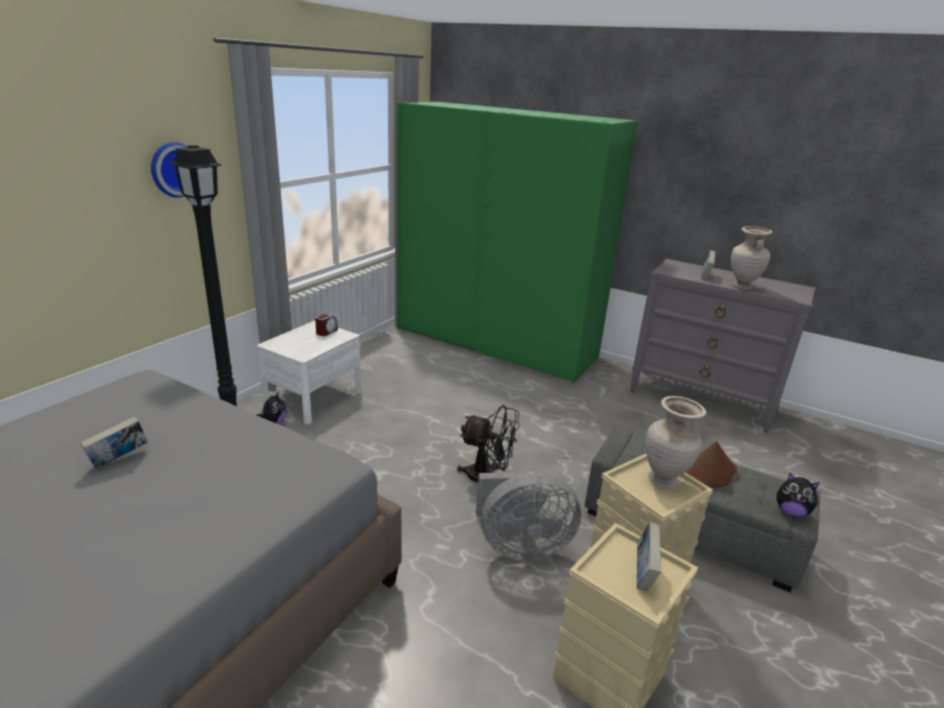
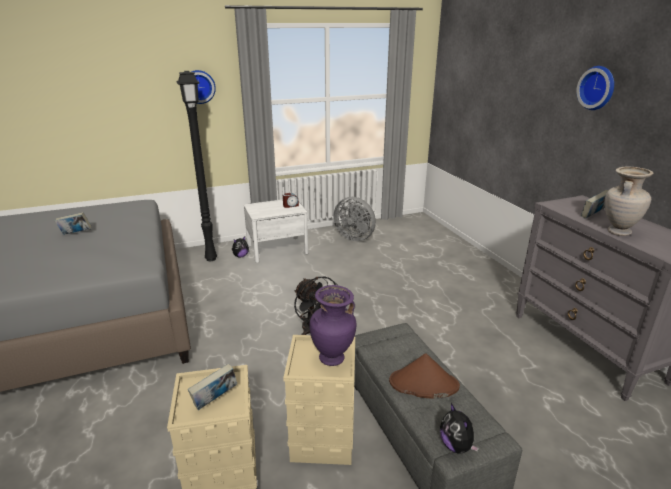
camera: 40 degrees right, 0 degrees up
(495, 343) = (444, 247): green wardrobe -> none
(520, 545) = (278, 379): grey fan -> grey fan (355, 237)
(664, 480) = (332, 359): beige vase -> purple vase
(671, 153) = (598, 88): none -> wall clock

